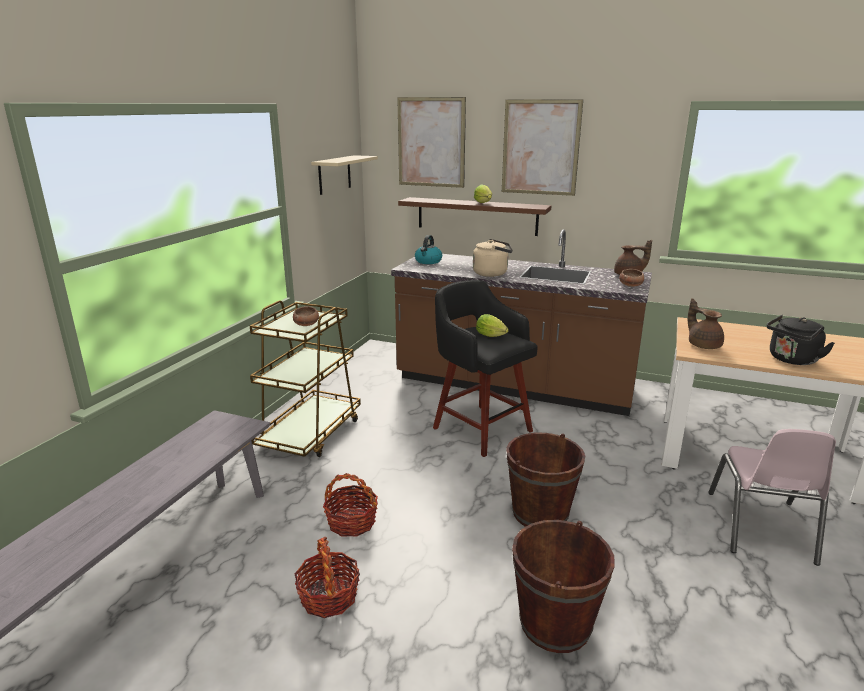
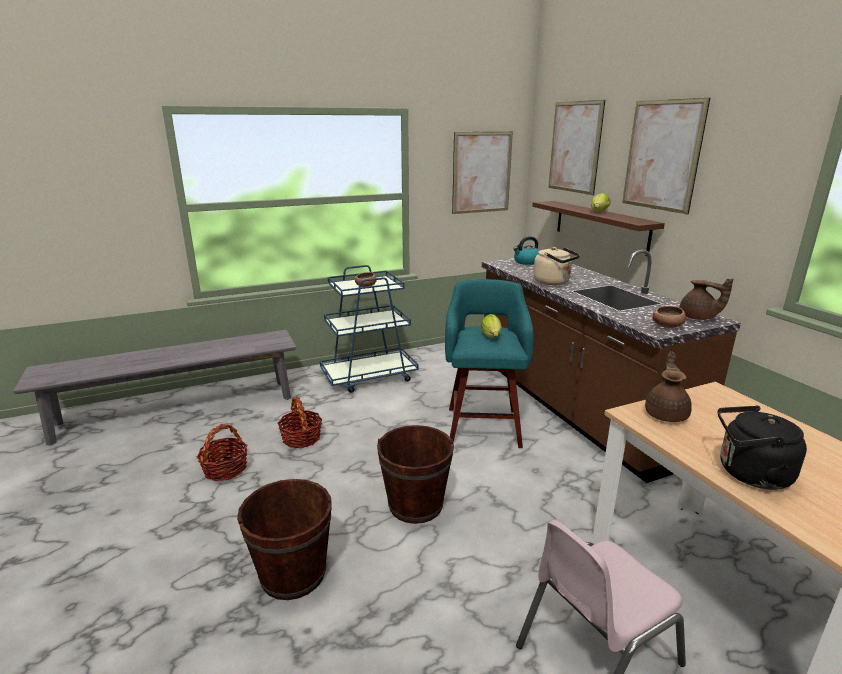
camera: 45 degrees right, 0 degrees up
(310, 433) = (369, 377): brown cart -> blue cart
(334, 174) = (482, 172): beige shelf -> picture
(480, 428) = (483, 425): black stool -> turquoise stool

